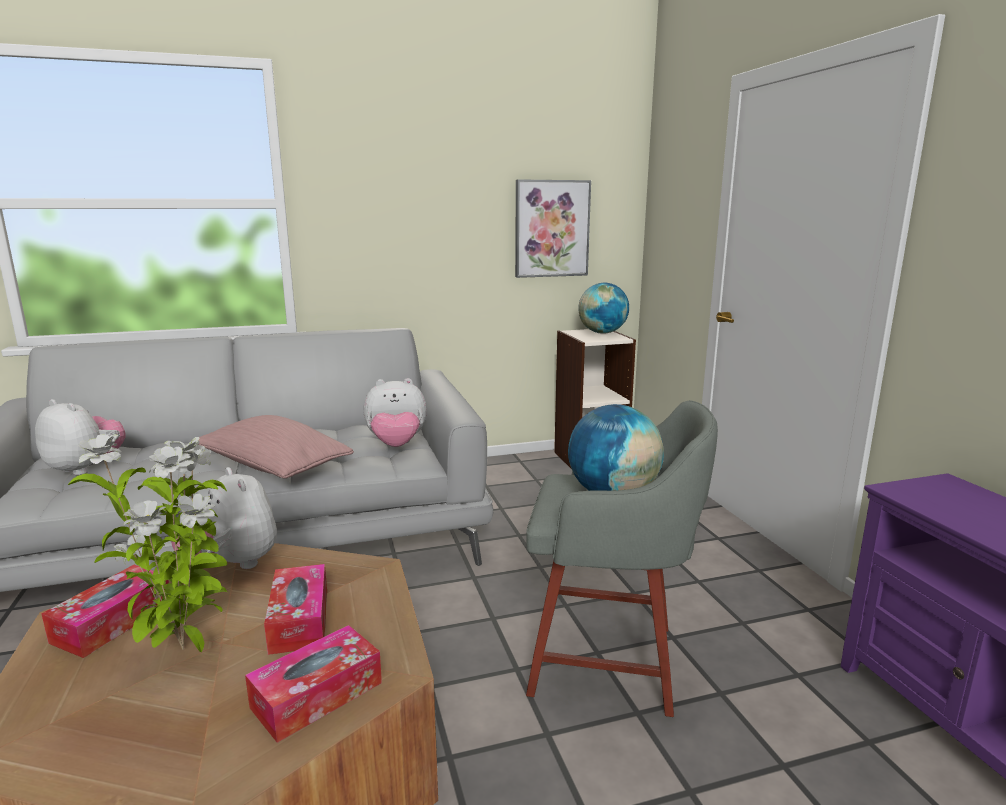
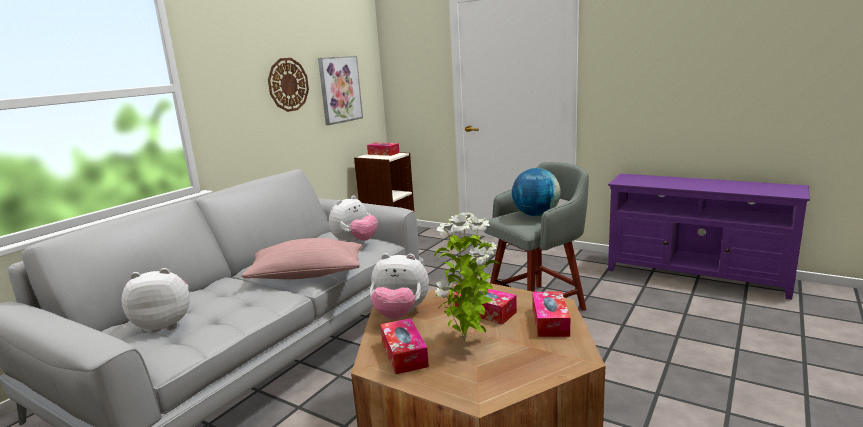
camera: 40 degrees left, 0 degrees up
(455, 213) = (288, 84): none -> wall clock
(602, 333) = (383, 153): globe -> tissue box

